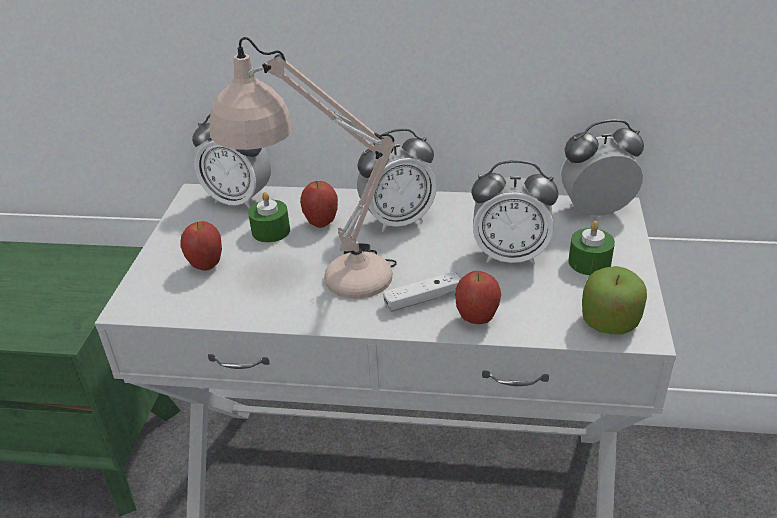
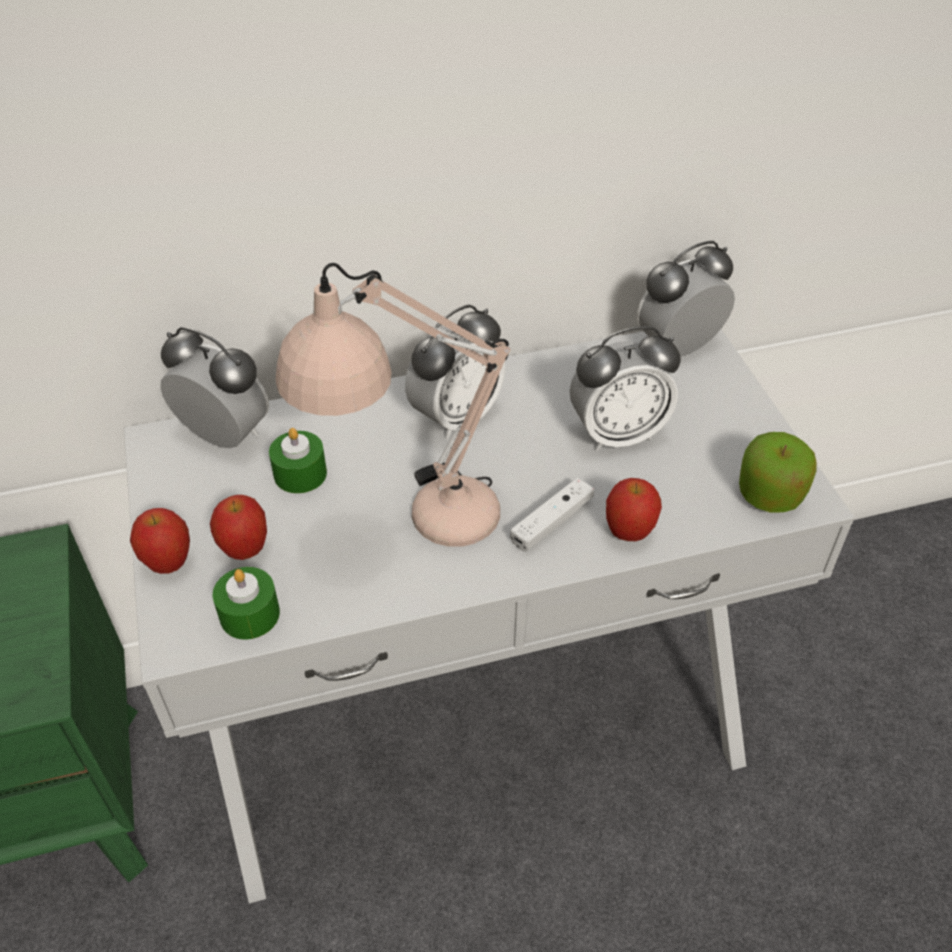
camera: 25 degrees left, 10 degrees up
(239, 200) = (225, 436): alarm clock -> alarm clock turned 150 degrees counterclockwise
(321, 223) = (361, 445): apple -> apple (169, 563)
(589, 262) = (708, 421): green candle -> green candle (250, 614)

